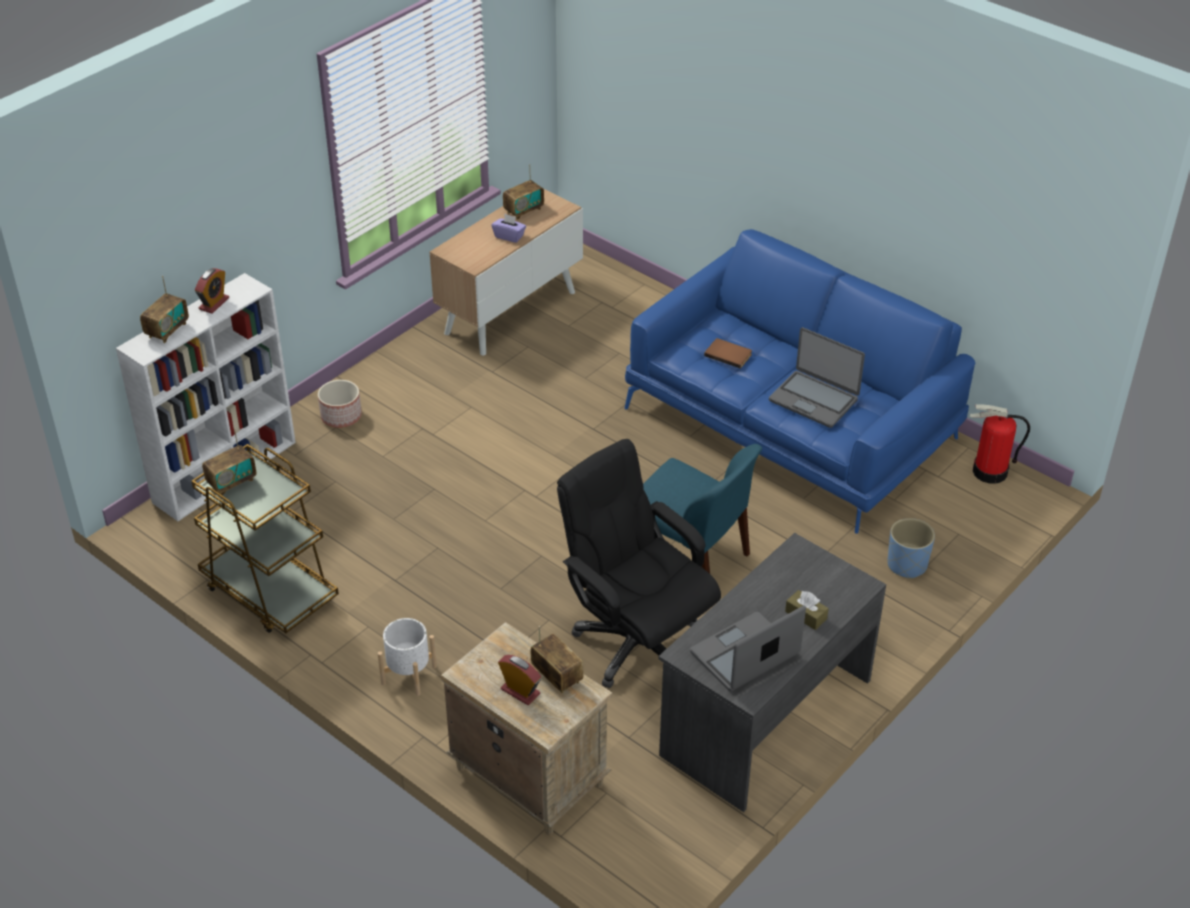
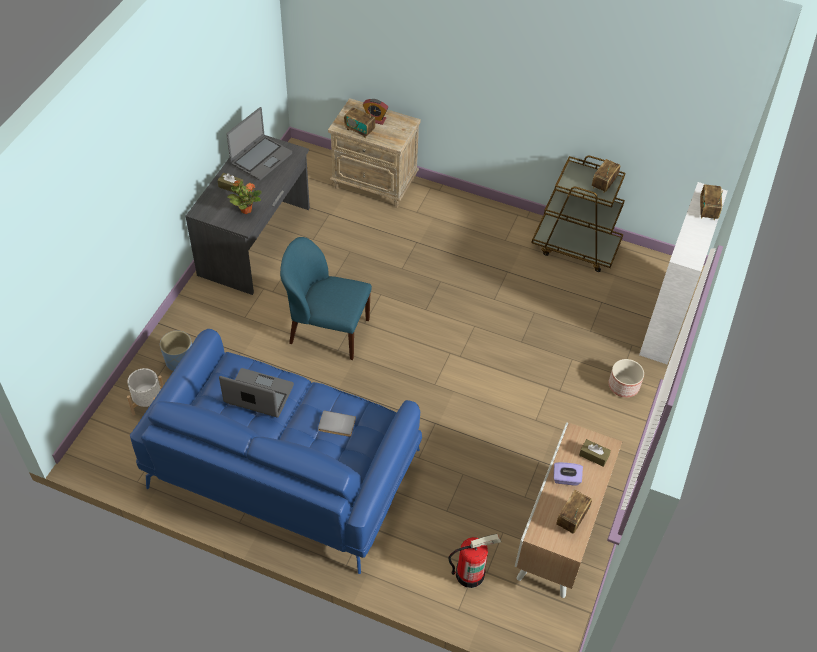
camera: 160 degrees right, 10 degrees up
(214, 303) = (697, 239): alarm clock -> none
(409, 674) = (465, 219): white planter -> white planter (149, 404)
(468, 246) = (593, 455): none -> brown tissue box
(636, 643) = (343, 266): black office chair -> none
(728, 354) = (336, 425): brown book -> grey book
(789, 572) = (245, 210): none -> potted plant
(989, 472) = (120, 460): fire extinguisher -> fire extinguisher (470, 573)

